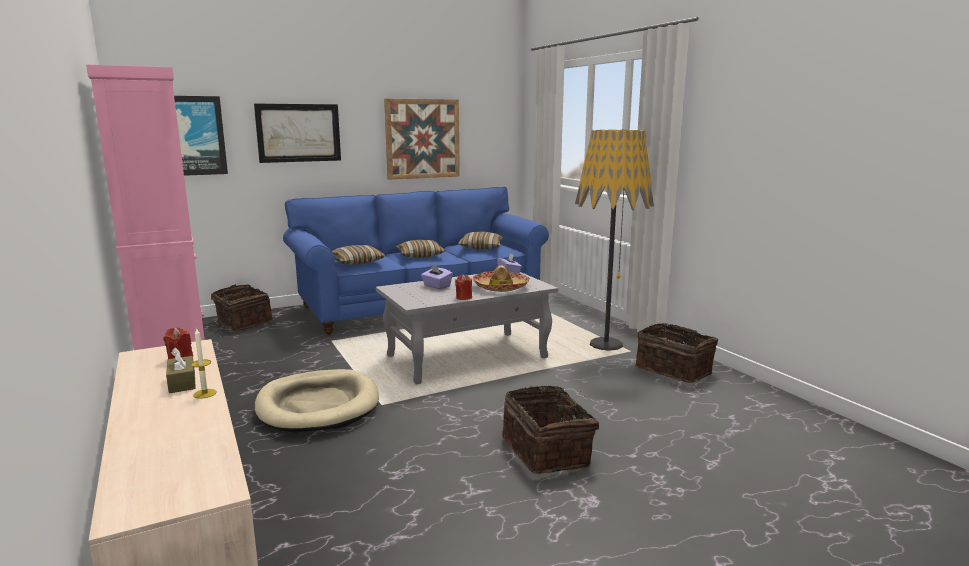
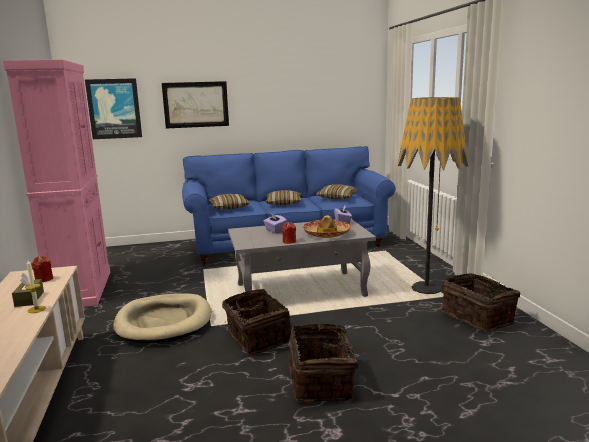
camera: 15 degrees right, 0 degrees up
(242, 322) = (149, 250): basket -> basket (256, 338)
(422, 139) = (297, 107): picture -> none

